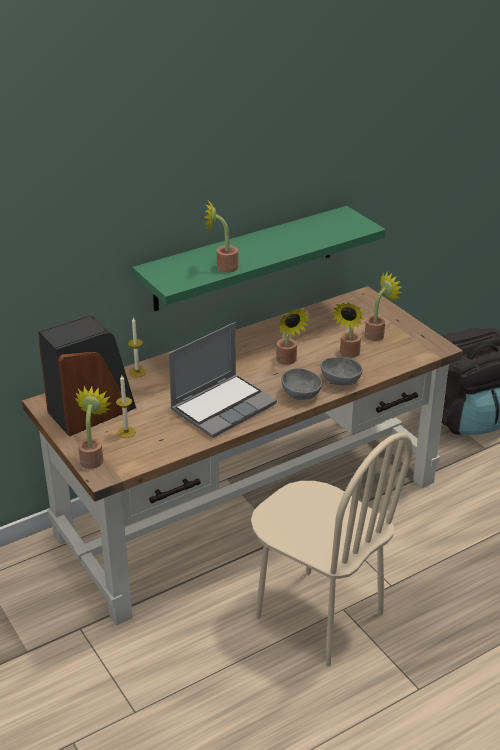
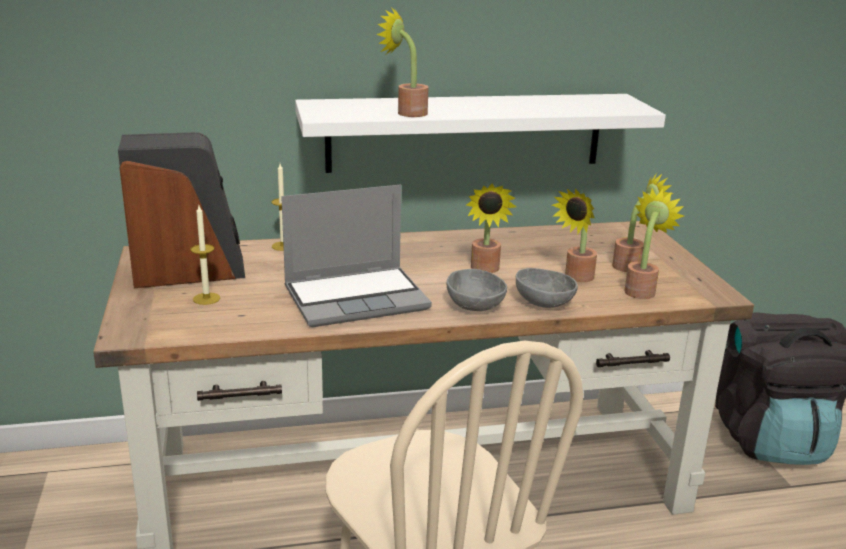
camera: 20 degrees right, 10 degrees down
(93, 458) = (136, 315): potted plant -> potted plant (641, 290)
(245, 258) = (465, 132): green shelf -> white shelf

